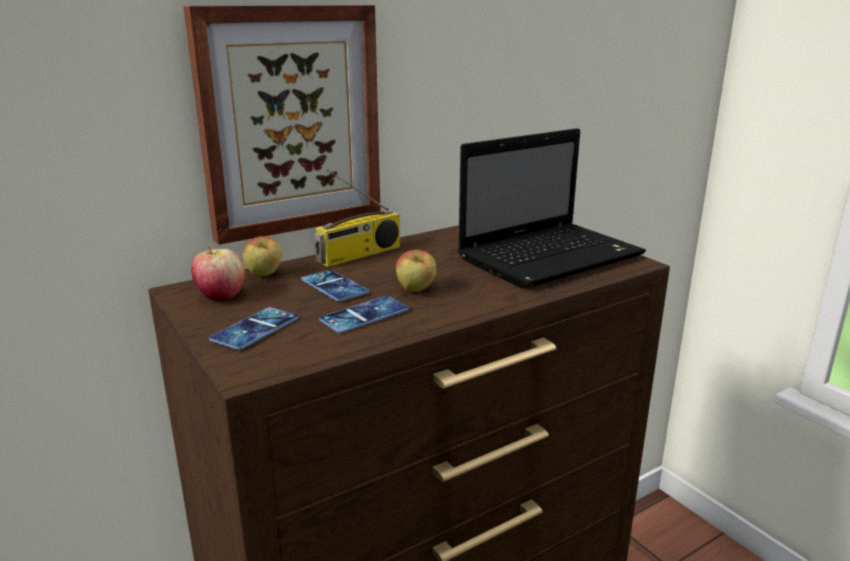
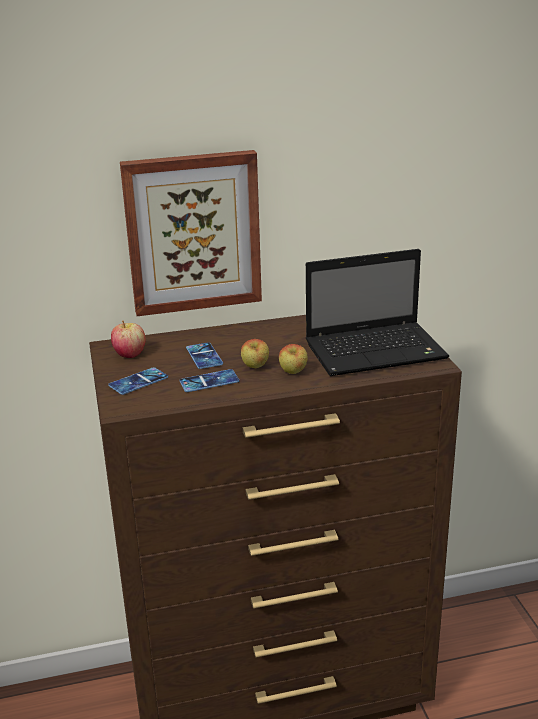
camera: 20 degrees right, 5 degrees up
(264, 275) = (164, 341): apple -> apple (293, 373)
(359, 255) = (237, 331): radio -> none

